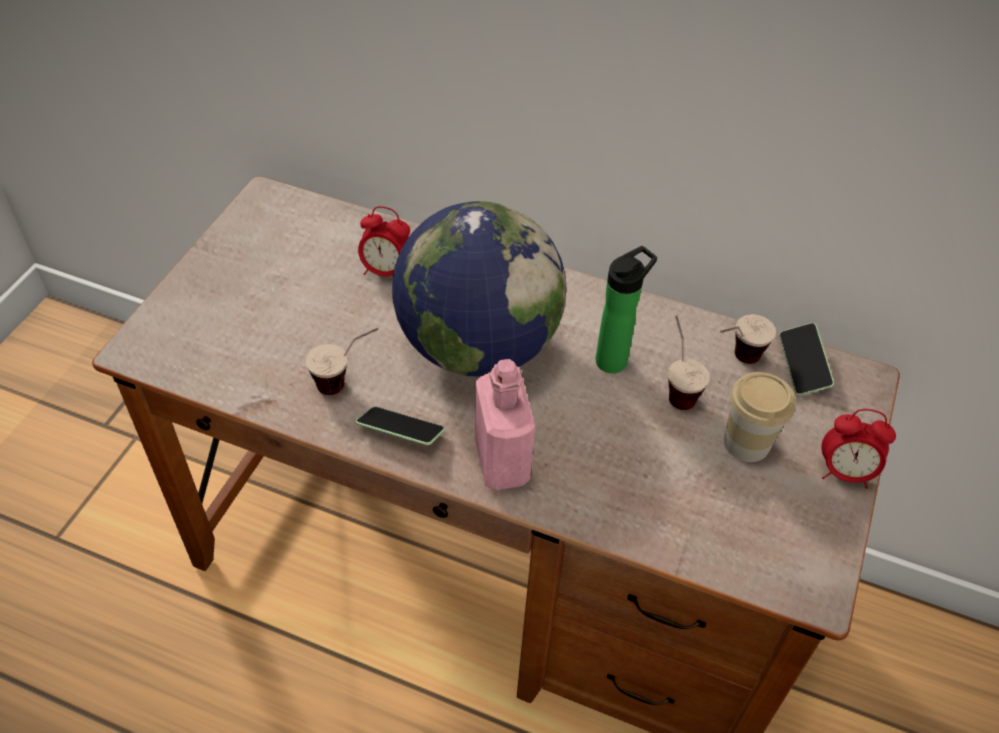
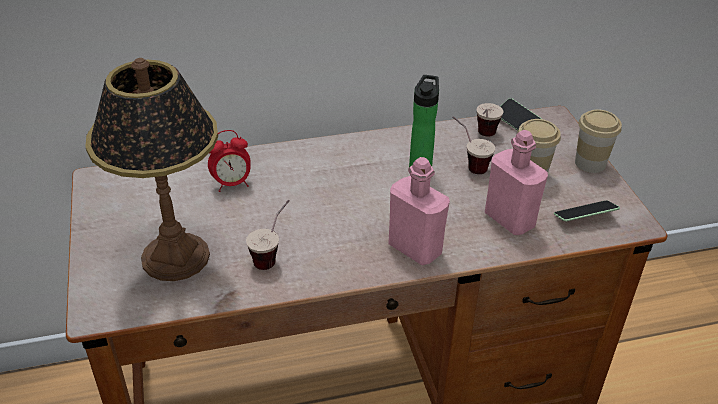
camera: 35 degrees left, 10 degrees down
(255, 330) = (176, 257): none -> table lamp
(401, 433) = (338, 265): phone -> phone (584, 217)
(478, 346) = (335, 197): globe -> none
(652, 490) = (509, 220): none -> pink bottle
(844, 472) = (590, 163): alarm clock -> cup

